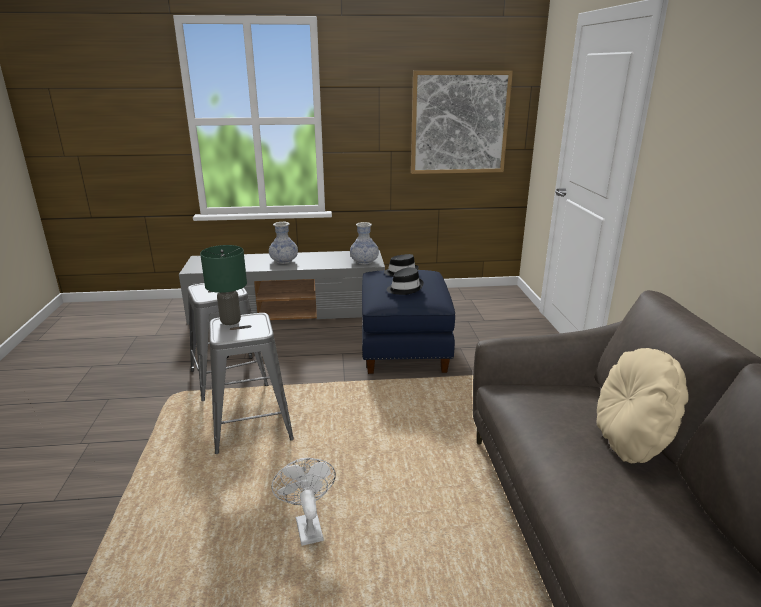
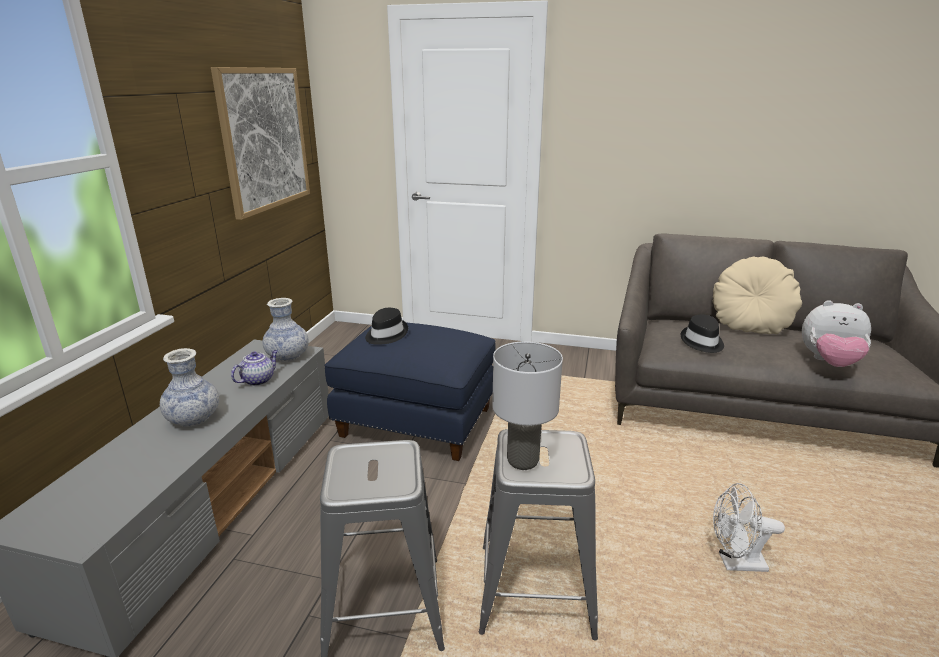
camera: 70 degrees left, 0 degrees up
(230, 321) = (521, 462): green table lamp -> white table lamp
(331, 263) = (258, 380): none -> teapot
(404, 288) = (438, 342): black hat -> black hat (702, 342)
(578, 508) = (829, 363): none -> plush toy

